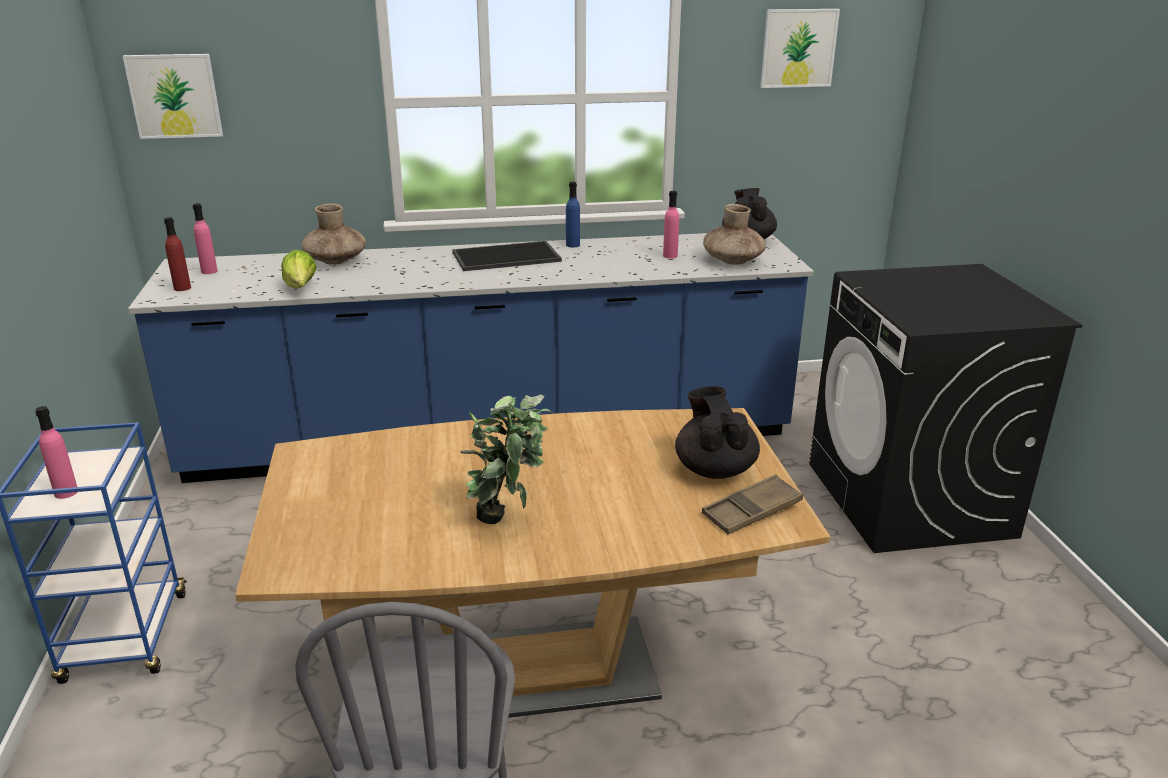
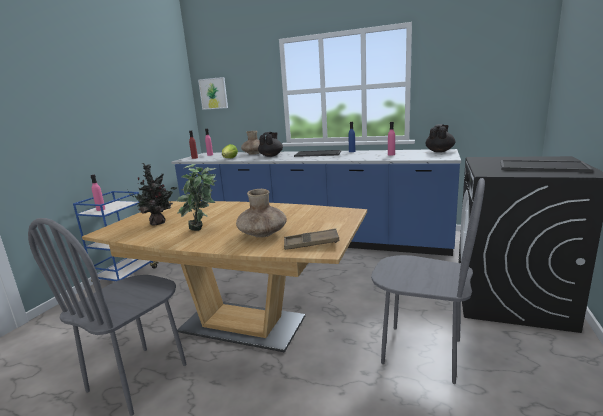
camera: 30 degrees right, 10 degrees down
(373, 517) = (159, 223): none -> potted plant
(714, 469) = (317, 227): black teapot -> black teapot (271, 156)
(733, 260) = (421, 156): brown vase -> brown vase (263, 234)
(798, 48) = (477, 55): picture -> none
(857, 629) = (421, 352): none -> grey chair
(972, 300) = (541, 167): none -> tray

